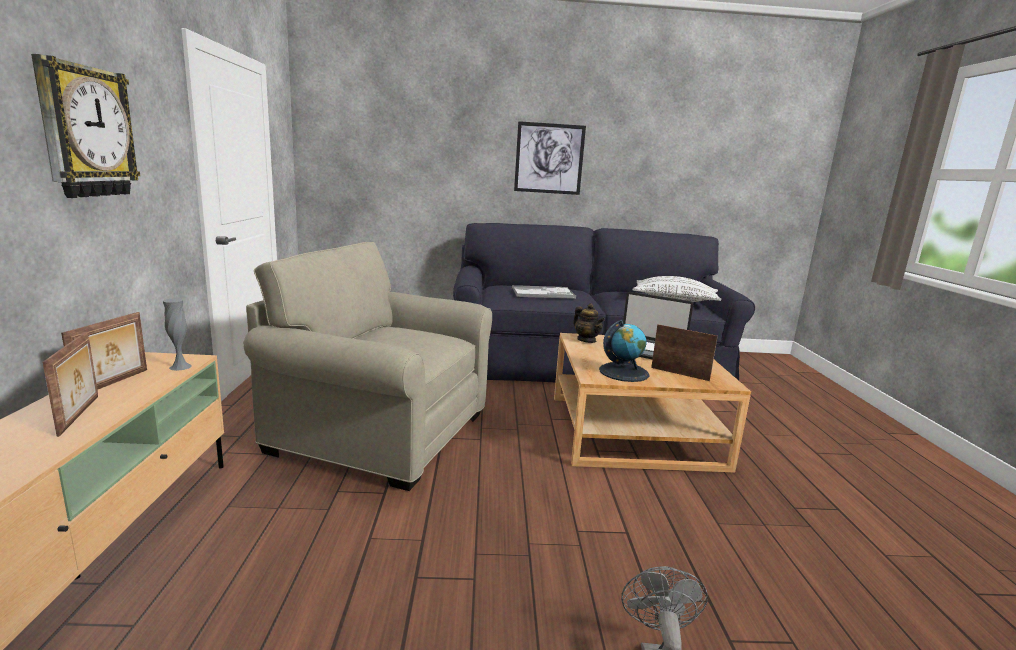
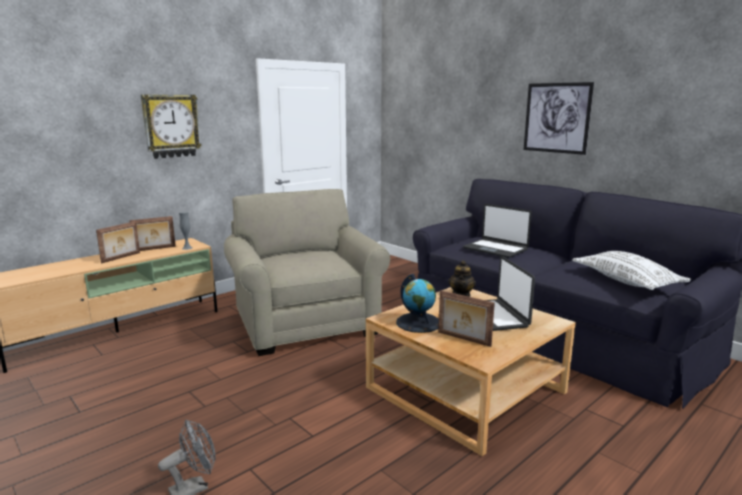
camera: 50 degrees right, 0 degrees up
(543, 293) = (495, 249): tray -> laptop
(680, 373) = (463, 339): picture frame -> picture frame turned 135 degrees clockwise

